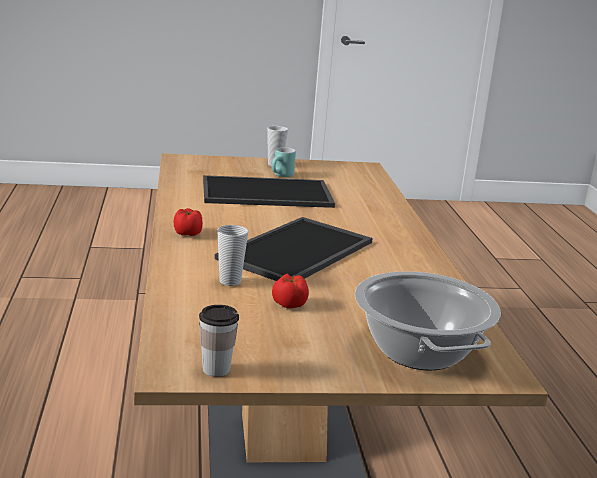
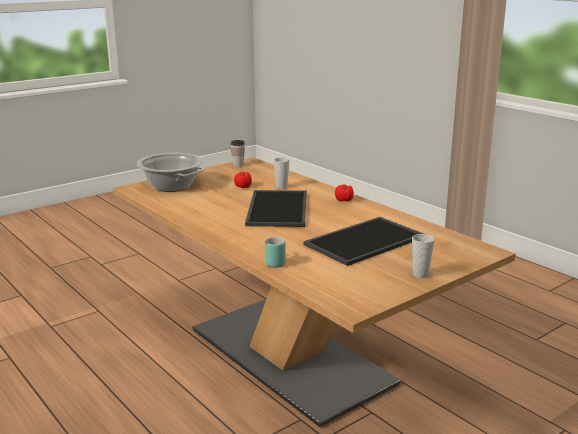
camera: 150 degrees right, 0 degrees up
(282, 176) = (388, 262): turquoise mug -> turquoise mug (274, 262)

